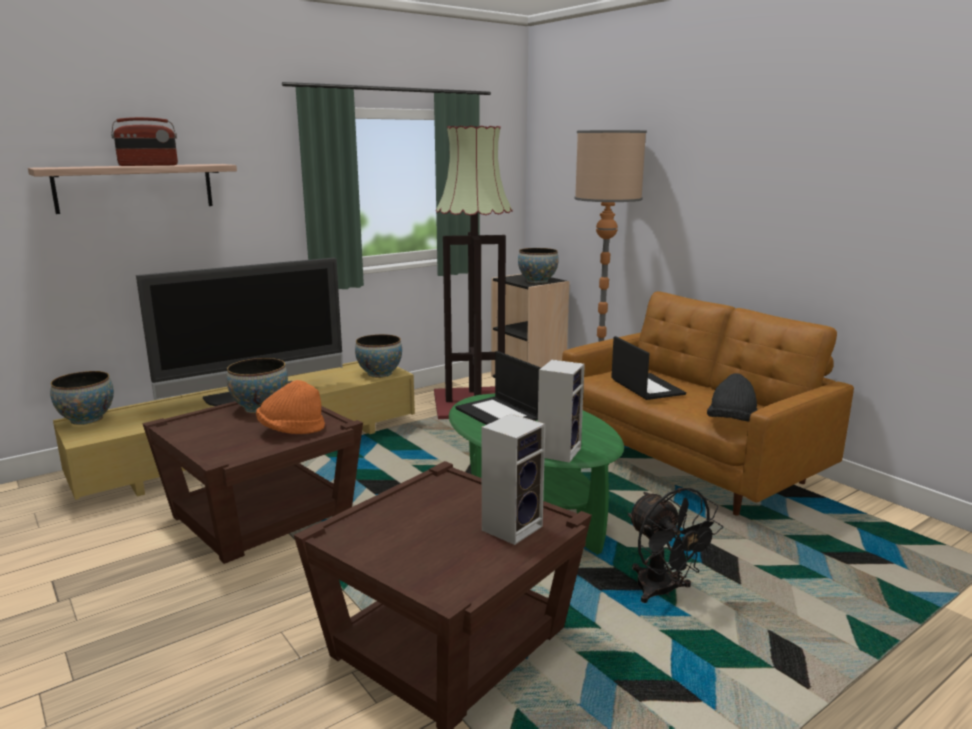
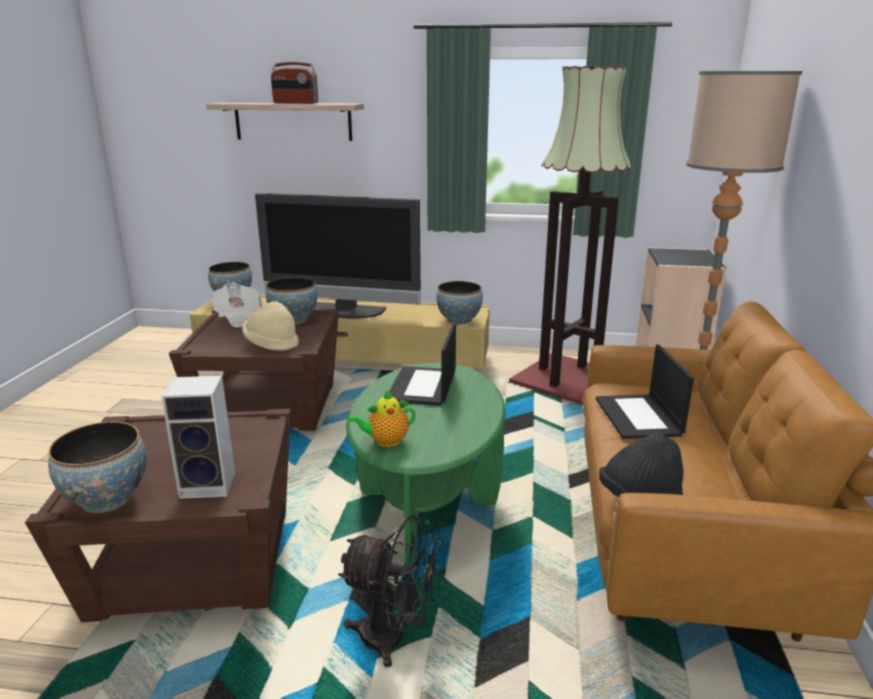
camera: 45 degrees right, 5 degrees up
(194, 423) = (239, 318): none -> newspaper
(291, 430) = (272, 343): orange hat -> beige hat
(537, 281) = (686, 260): bowl -> bowl (107, 499)
(558, 451) = (385, 441): speaker -> teapot
(646, 387) = (639, 417): laptop -> laptop turned 150 degrees clockwise
(663, 592) = (394, 639): black fan -> black fan turned 90 degrees counterclockwise

